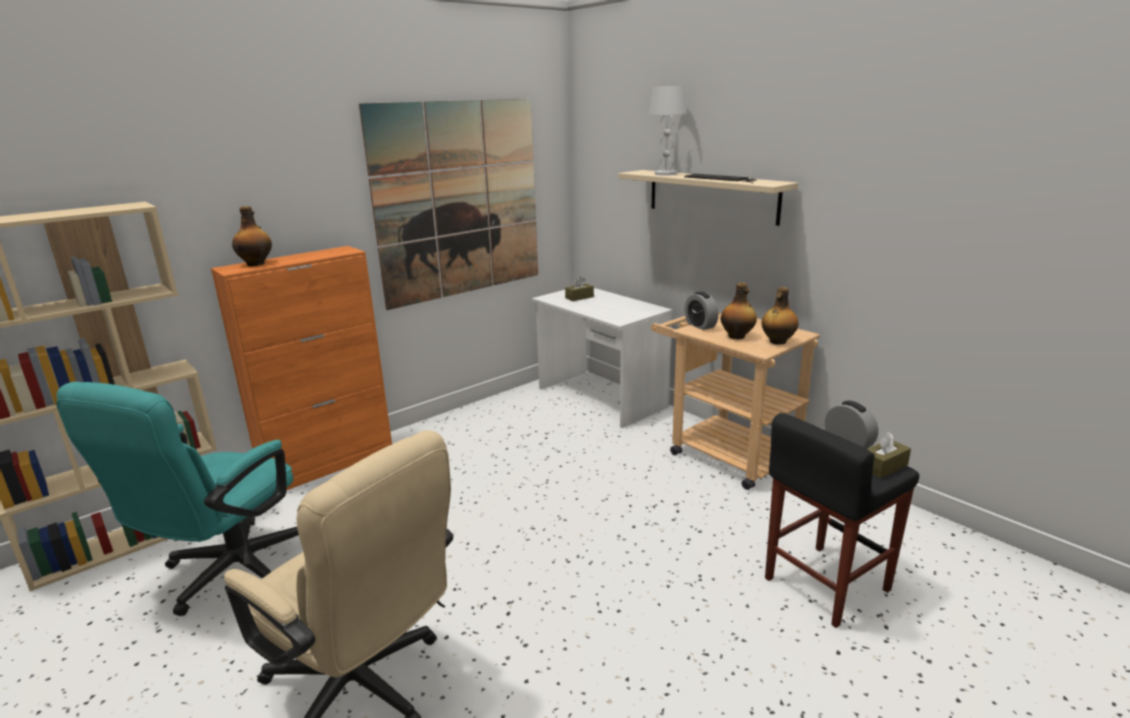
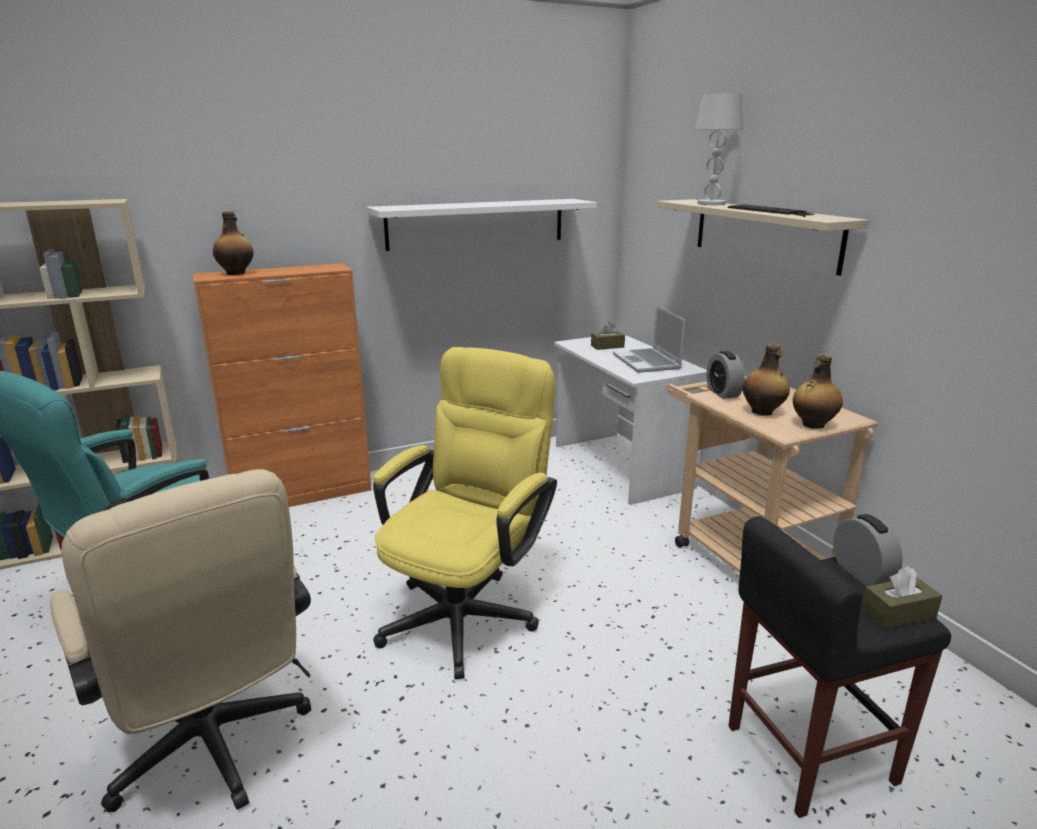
camera: 15 degrees right, 0 degrees up
(459, 200) = (477, 223): picture -> white shelf
(529, 535) = (467, 610): none -> yellow office chair
(620, 307) = (647, 362): none -> laptop

